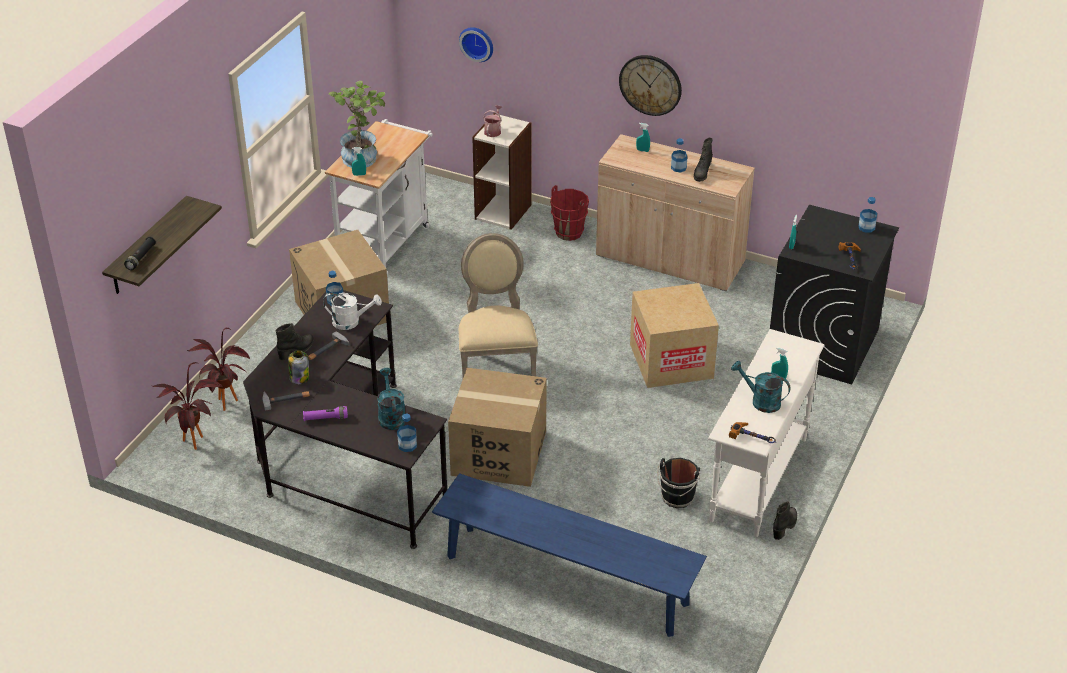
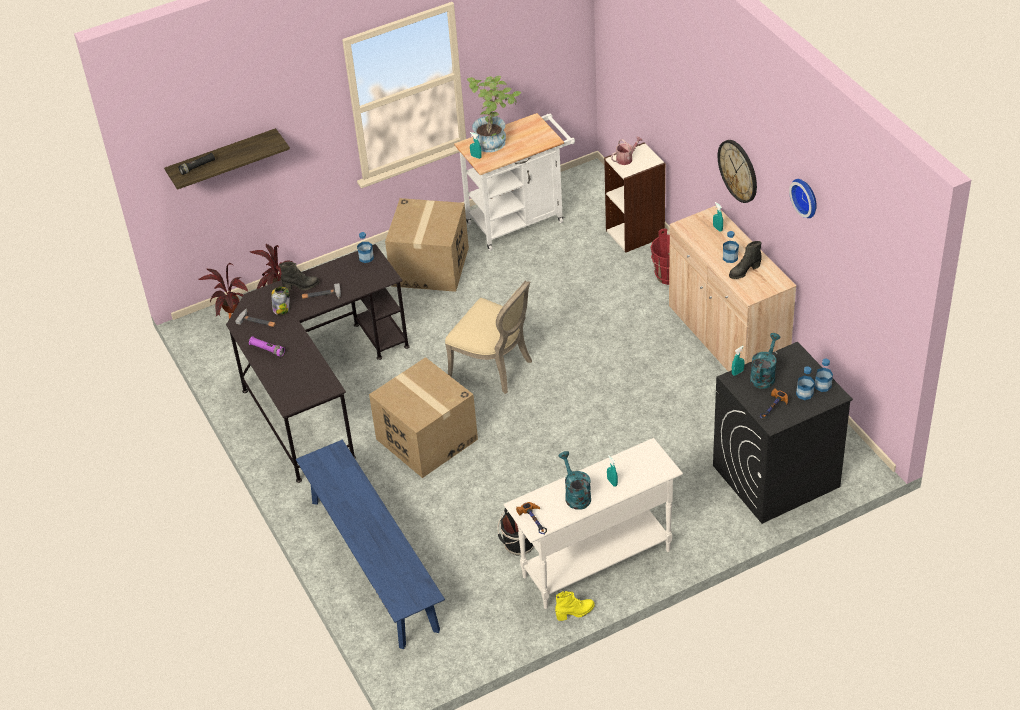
camera: 40 degrees right, 5 degrees up
(351, 322) = (359, 280): white watering can -> none
(390, 416) = (311, 369): turquoise watering can -> turquoise watering can (764, 375)
(407, 445) = (298, 398): bottle -> bottle (804, 394)
(477, 43) = (639, 74): wall clock -> wall clock (806, 197)
(496, 367) = (495, 367): beige chair -> beige chair turned 90 degrees clockwise
(671, 361) = (633, 428): cardboard box -> none
(785, 526) = (575, 612): black boot -> yellow boot

